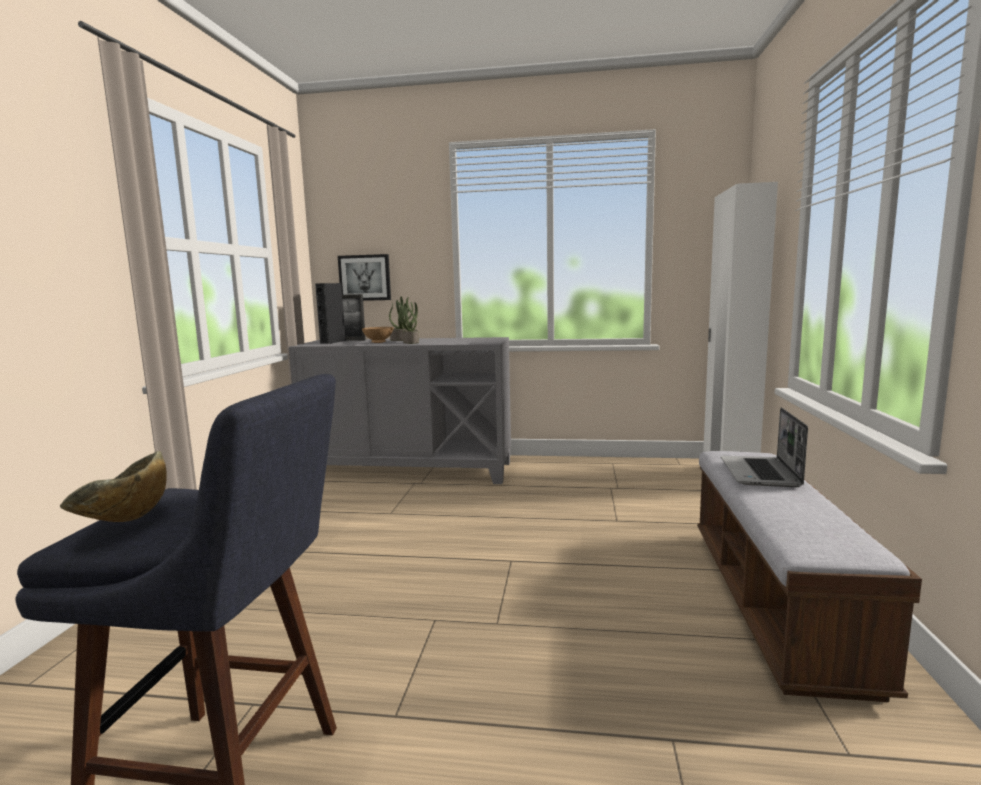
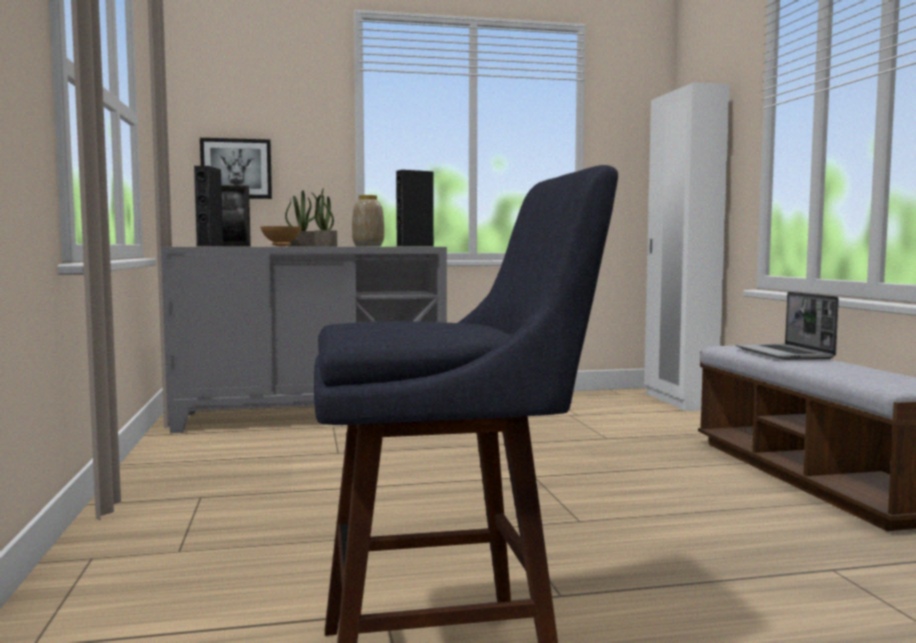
camera: 20 degrees left, 5 degrees down
(124, 522) = (383, 327): bowl -> none
(447, 340) = (367, 246): none -> vase
(484, 340) = (415, 246): none -> black speaker

